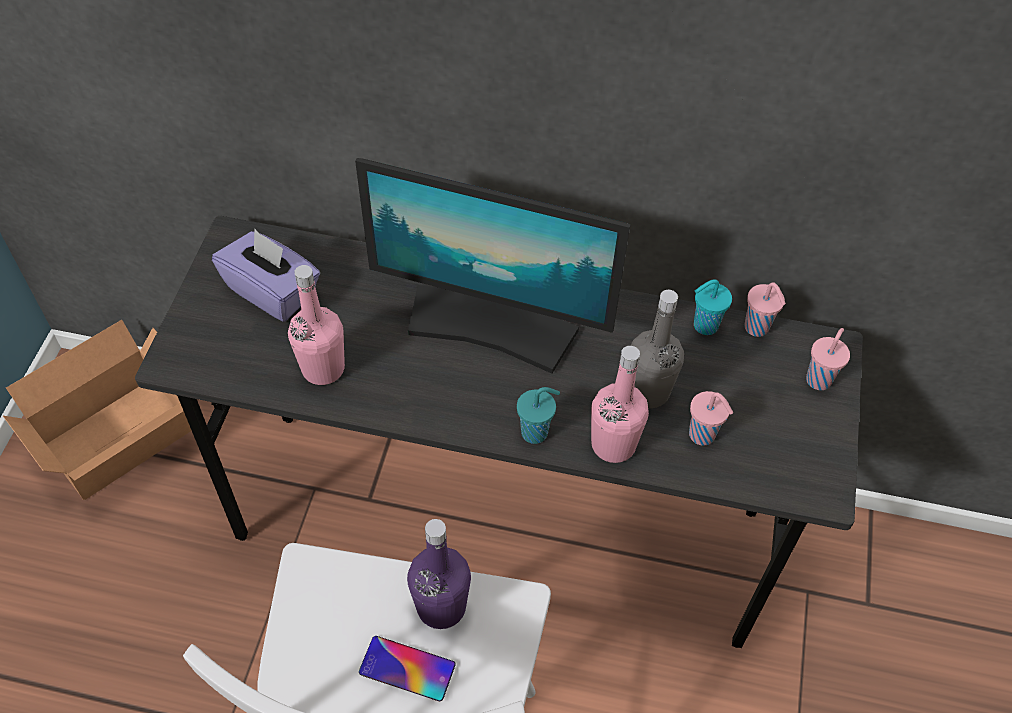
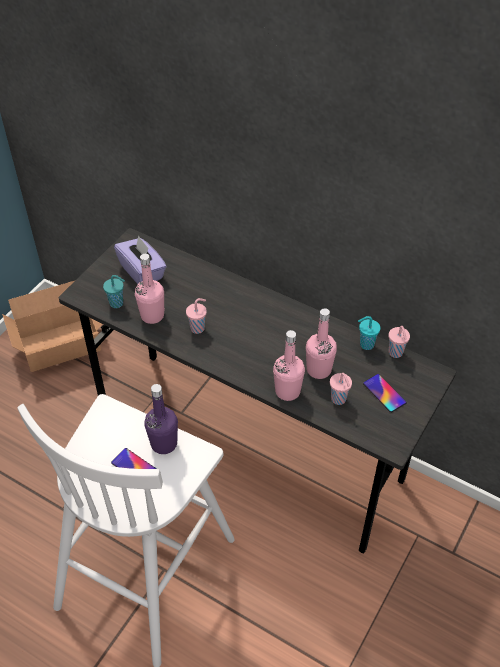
camera: 20 degrees right, 5 degrees down
(491, 324) = (248, 315): monitor -> none
(536, 432) = (249, 374): turquoise cup -> turquoise cup (117, 303)
(648, 391) = (319, 370): grey bottle -> pink bottle
(769, 403) = (384, 393): none -> phone
(819, 379) = (419, 388): pink cup -> pink cup (198, 328)

